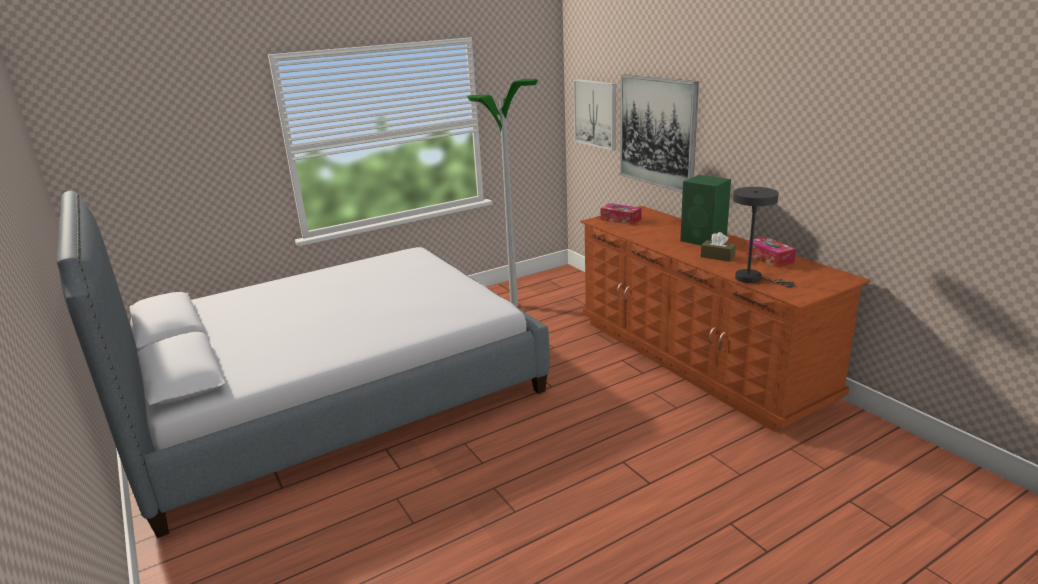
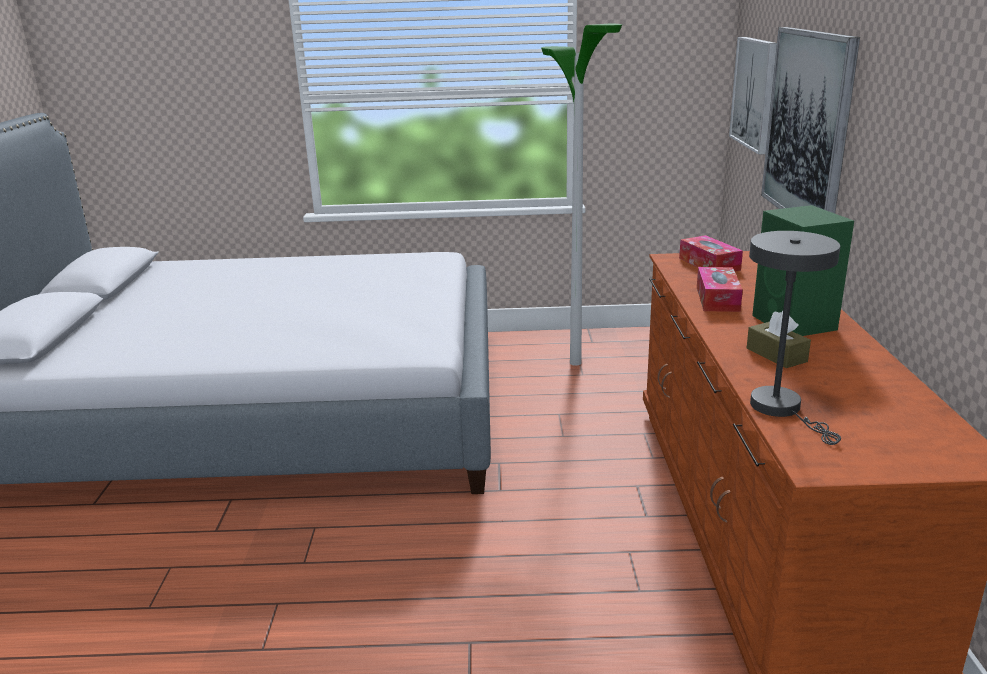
camera: 30 degrees right, 0 degrees up
(769, 258) = (868, 381): tissue box -> tissue box (717, 299)

